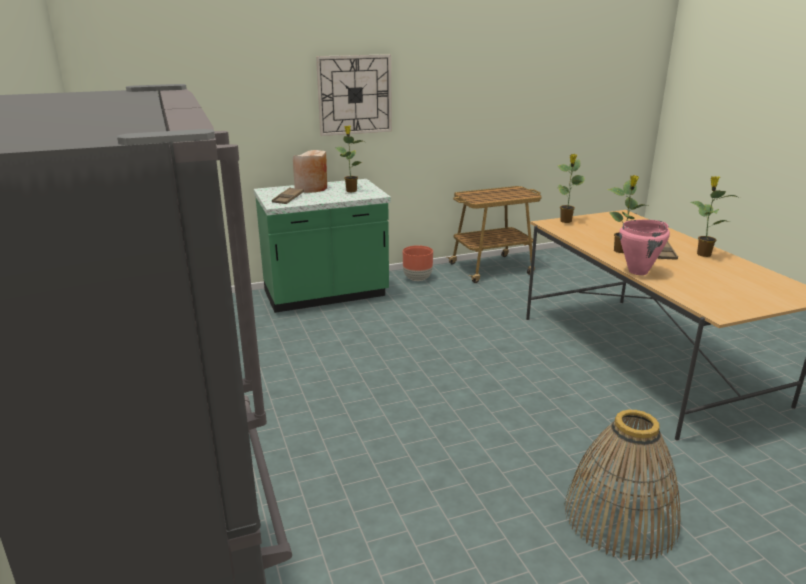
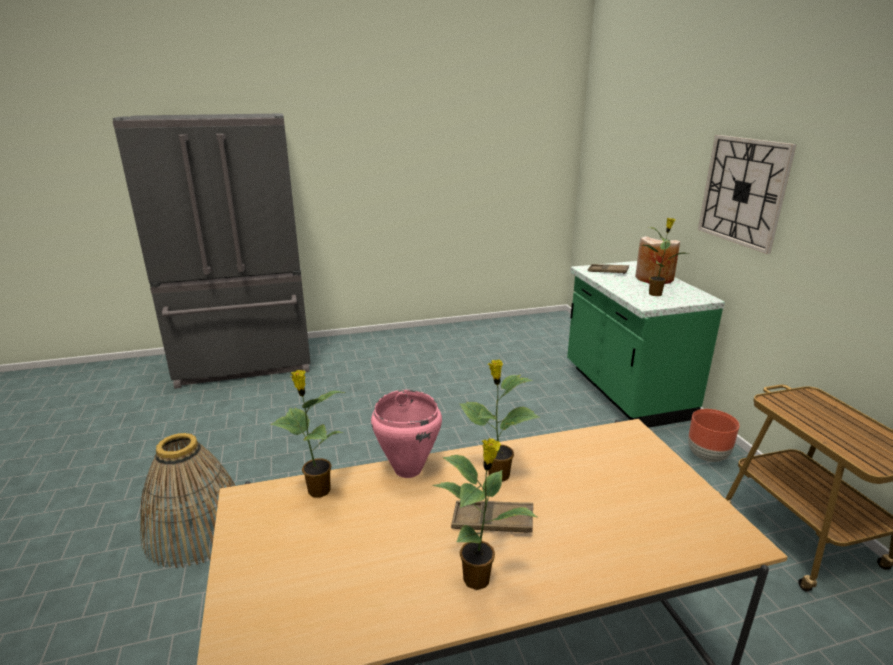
camera: 95 degrees right, 0 degrees up
(566, 221) = (649, 452): potted plant -> potted plant (317, 490)

